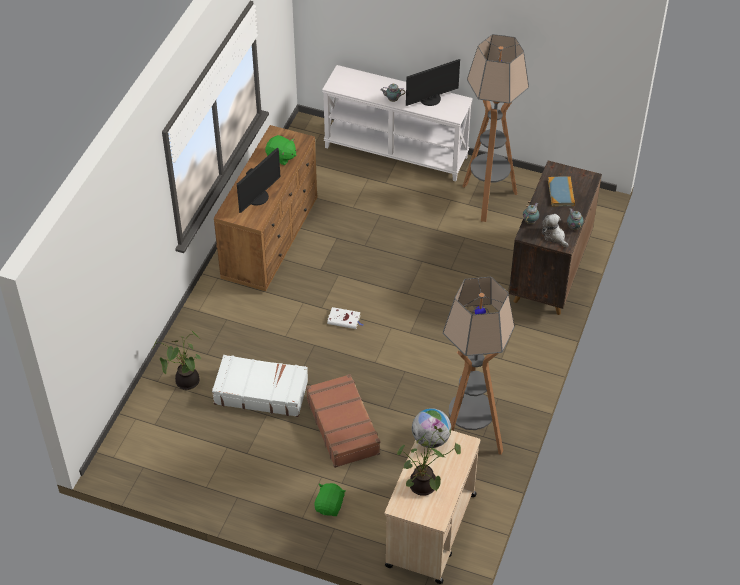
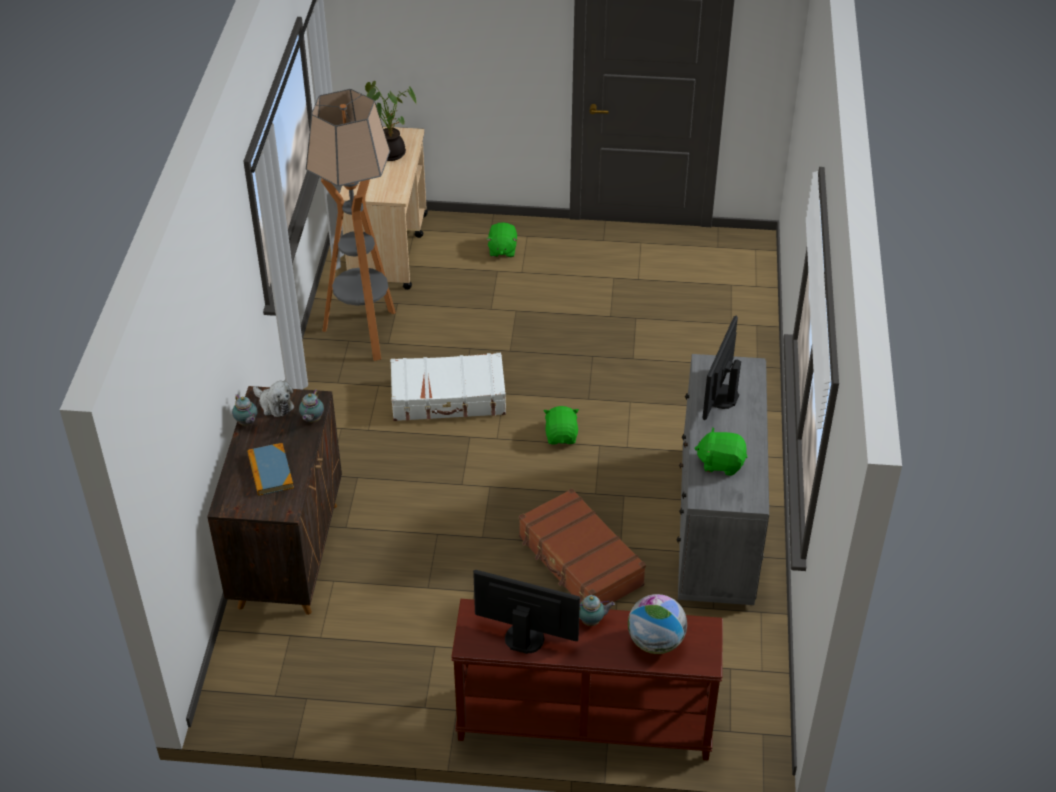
camera: 165 degrees right, 5 degrees down
(185, 381) = (724, 331): potted plant -> none
(261, 392) = (628, 337): white suitcase -> white suitcase (448, 398)
(270, 238) = (716, 526): brown dresser -> grey dresser
(343, 426) = (516, 321): brown suitcase -> brown suitcase (580, 562)
(345, 320) = (561, 436): white book -> green plush toy
(396, 151) = (584, 723): white console table -> brown console table
(430, 99) = (525, 636): monitor -> monitor turned 60 degrees clockwise
(430, 439) = (393, 190): globe -> globe (655, 642)
(487, 199) = (405, 662): floor lamp -> none

